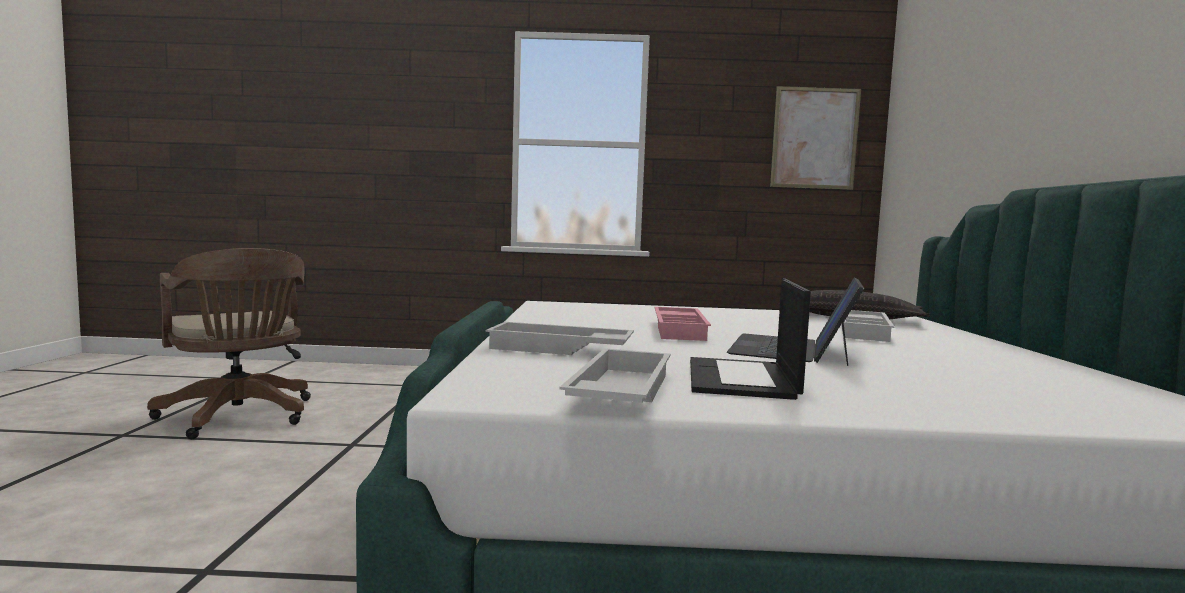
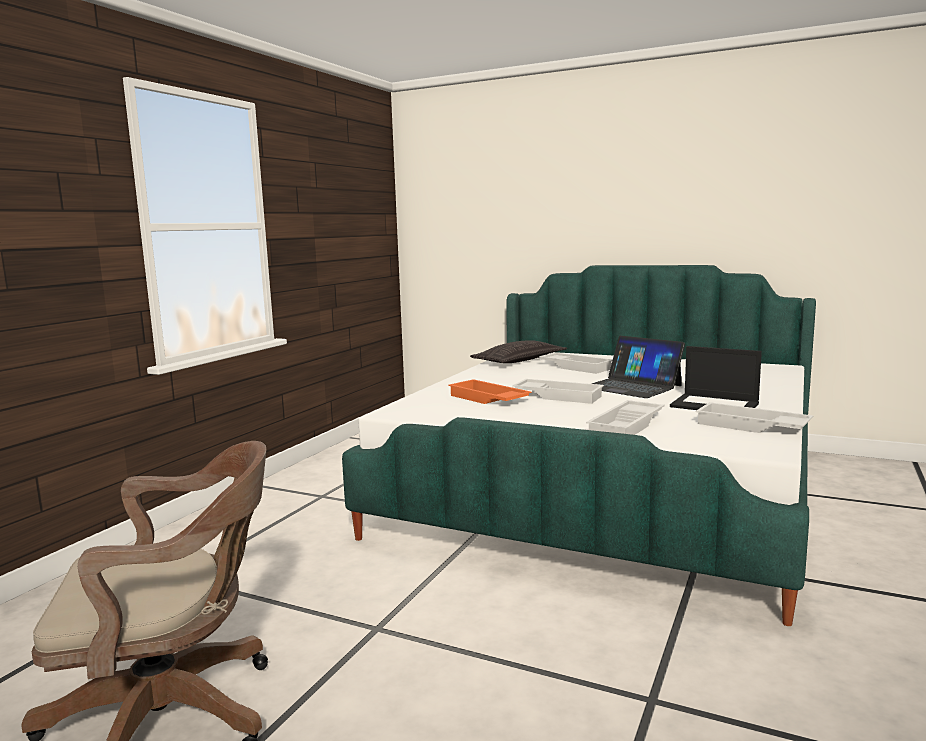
camera: 65 degrees left, 5 degrees up
(629, 316) = (487, 399): none -> orange tray
(681, 330) = (559, 396): pink tray -> white tray
(814, 138) = (365, 213): picture -> none

